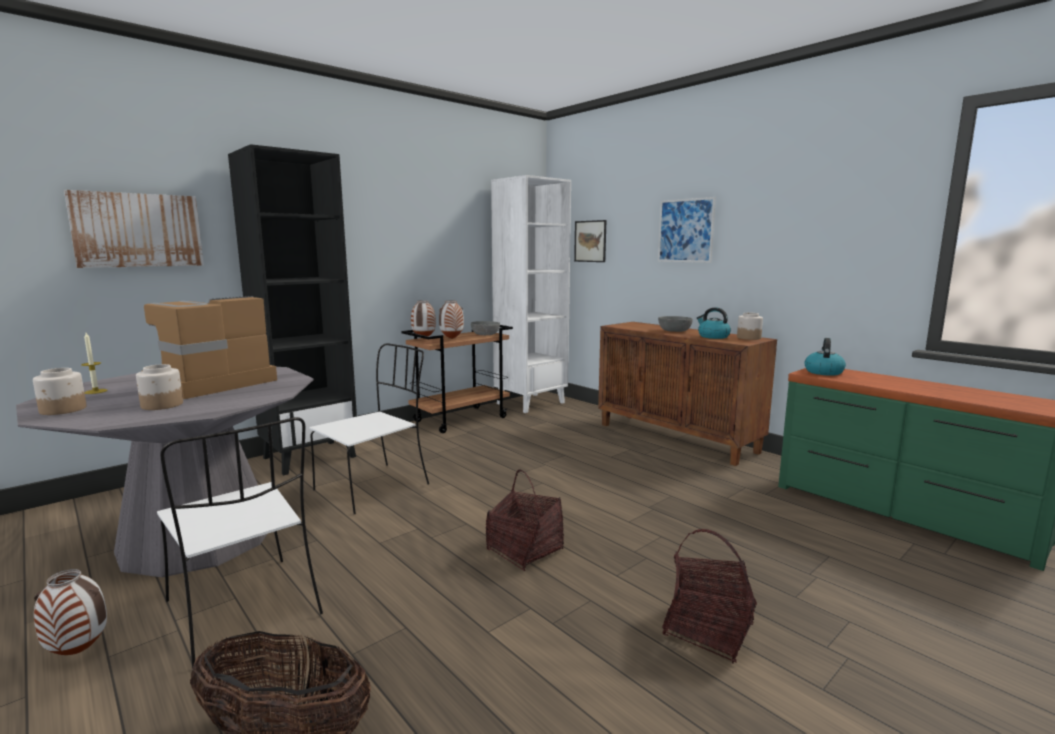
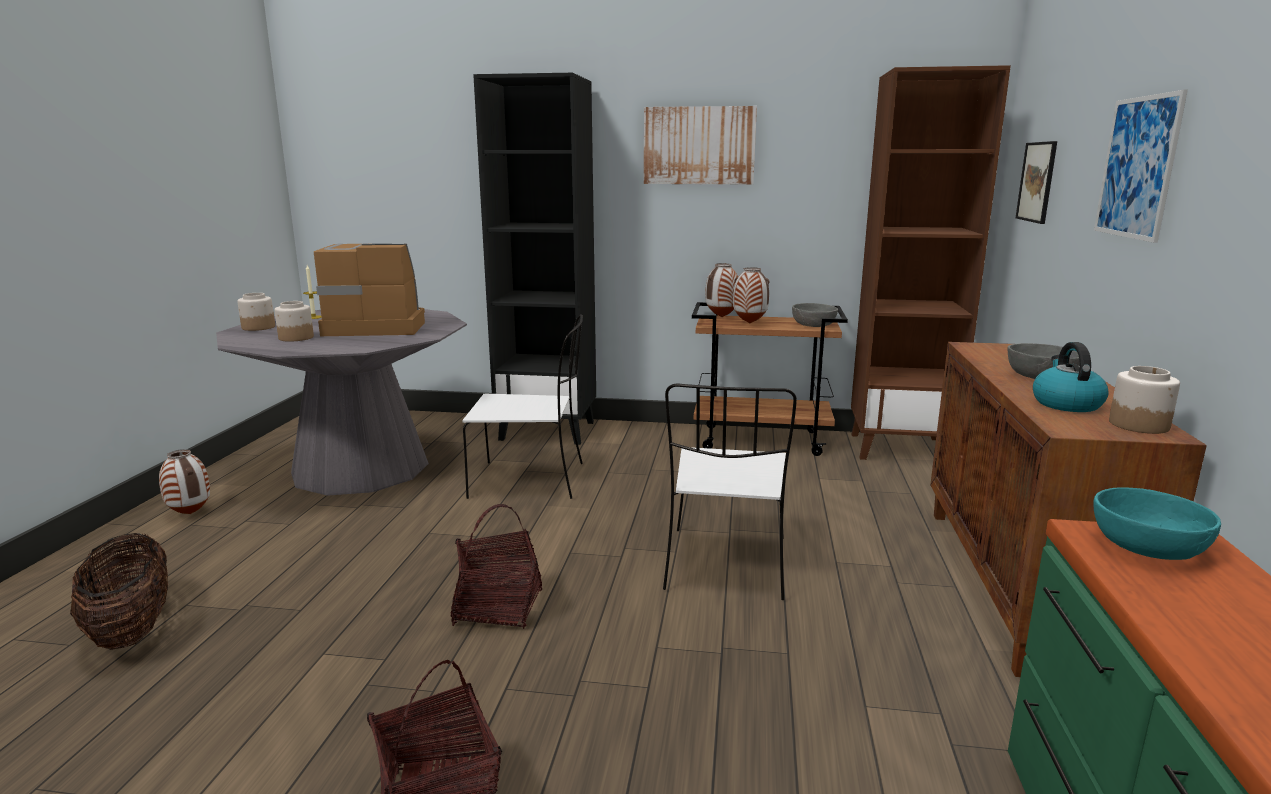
camera: 50 degrees right, 5 degrees up
(138, 230) = (423, 169): picture -> picture (699, 145)
(245, 610) = (276, 535): white chair -> white chair (726, 565)
(530, 403) = (900, 448): white bookcase -> brown bookcase
(823, 372) = (1147, 546): kettle -> turquoise bowl

